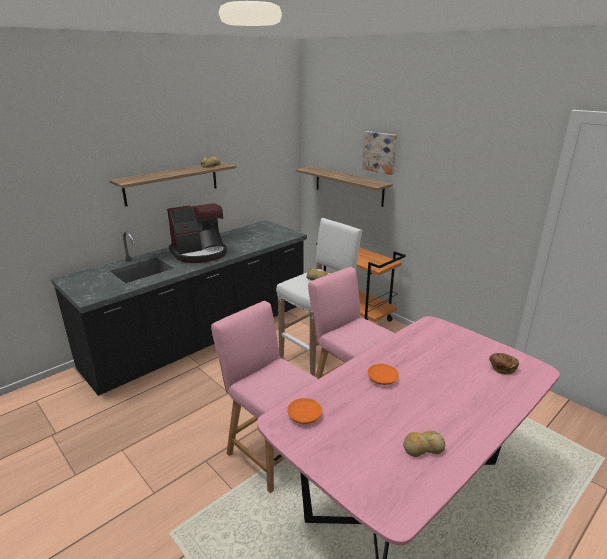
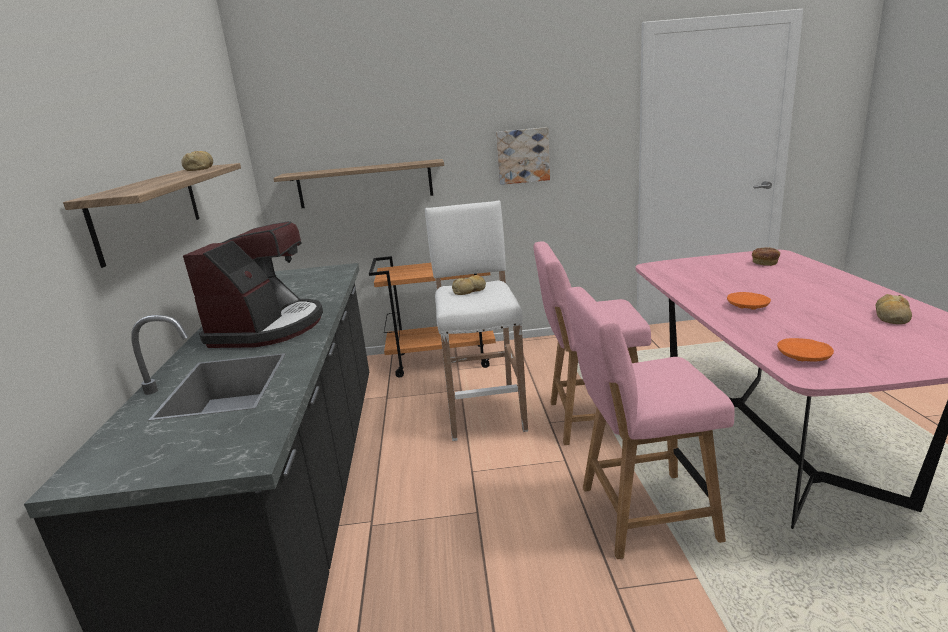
camera: 50 degrees left, 5 degrees down
(380, 152) = (412, 120): picture -> picture (522, 156)

